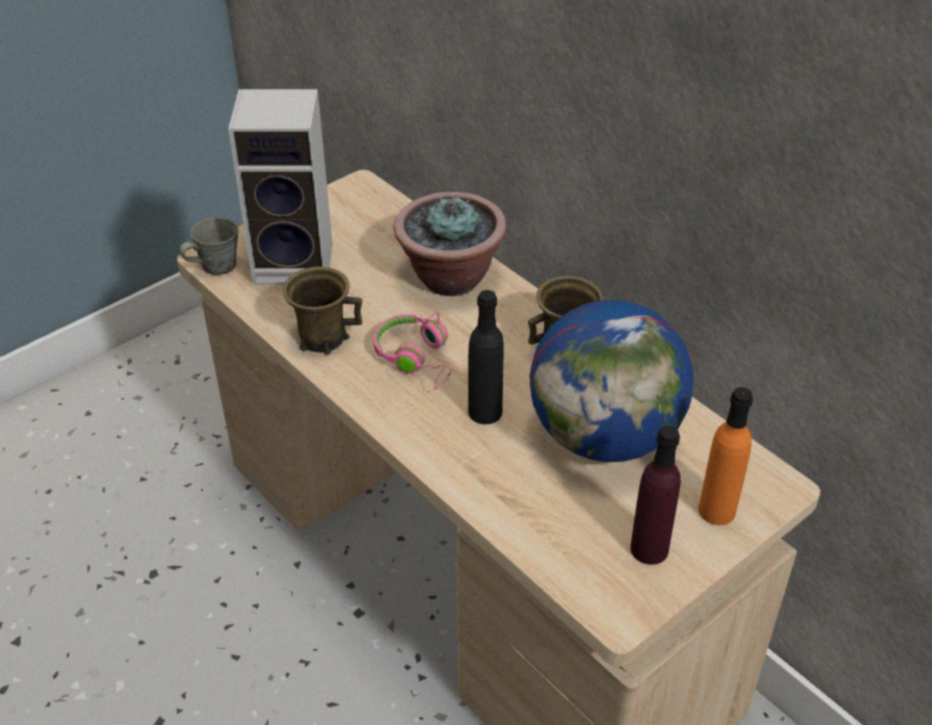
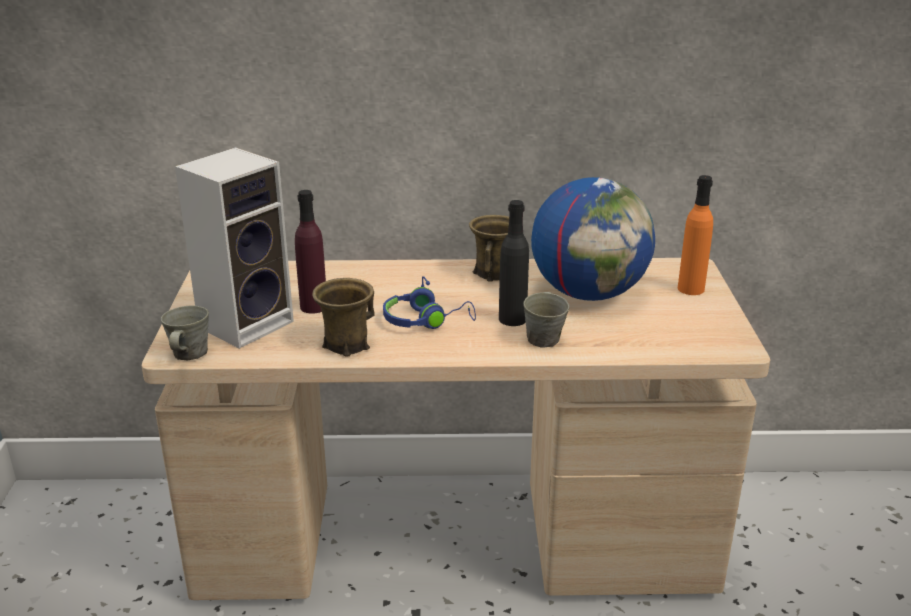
camera: 50 degrees left, 15 degrees down
(417, 358) = (426, 320): pink headphones -> blue headphones
(450, 277) = (366, 279): potted plant -> none
(471, 453) = (544, 338): none -> grey mug
(649, 549) = (697, 319): purple bottle -> purple bottle (313, 307)

